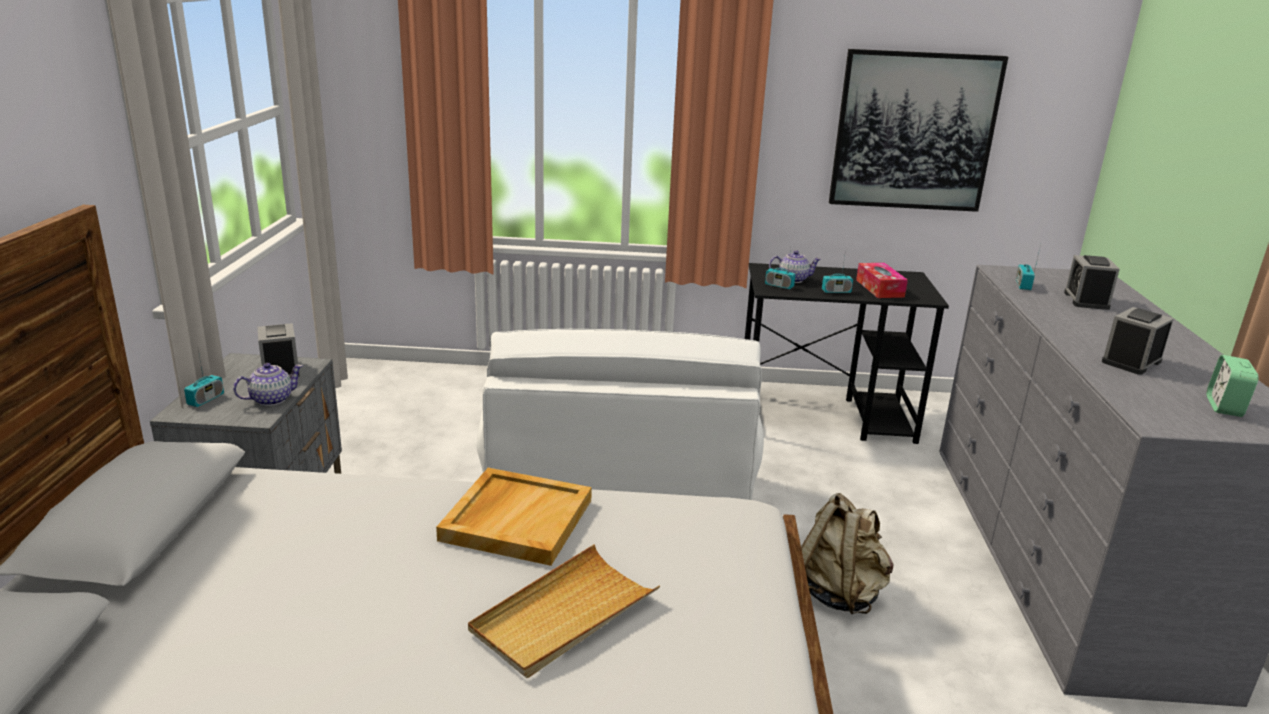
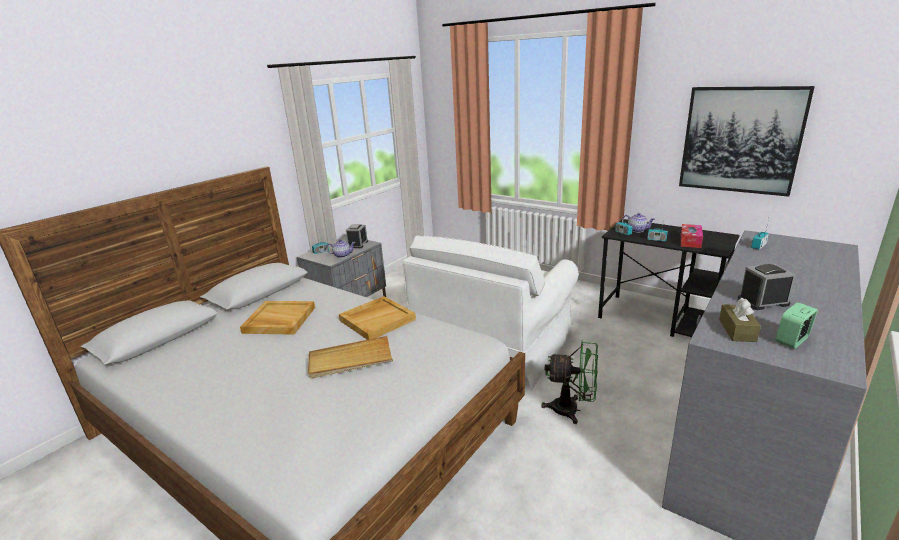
camera: 35 degrees right, 0 degrees up
(285, 576) = (279, 320): none -> beige tray
(839, 593) = (572, 410): beige backpack -> green fan
(1086, 300) = (796, 261): alarm clock -> none
(1162, 406) = (737, 330): none -> brown tissue box

